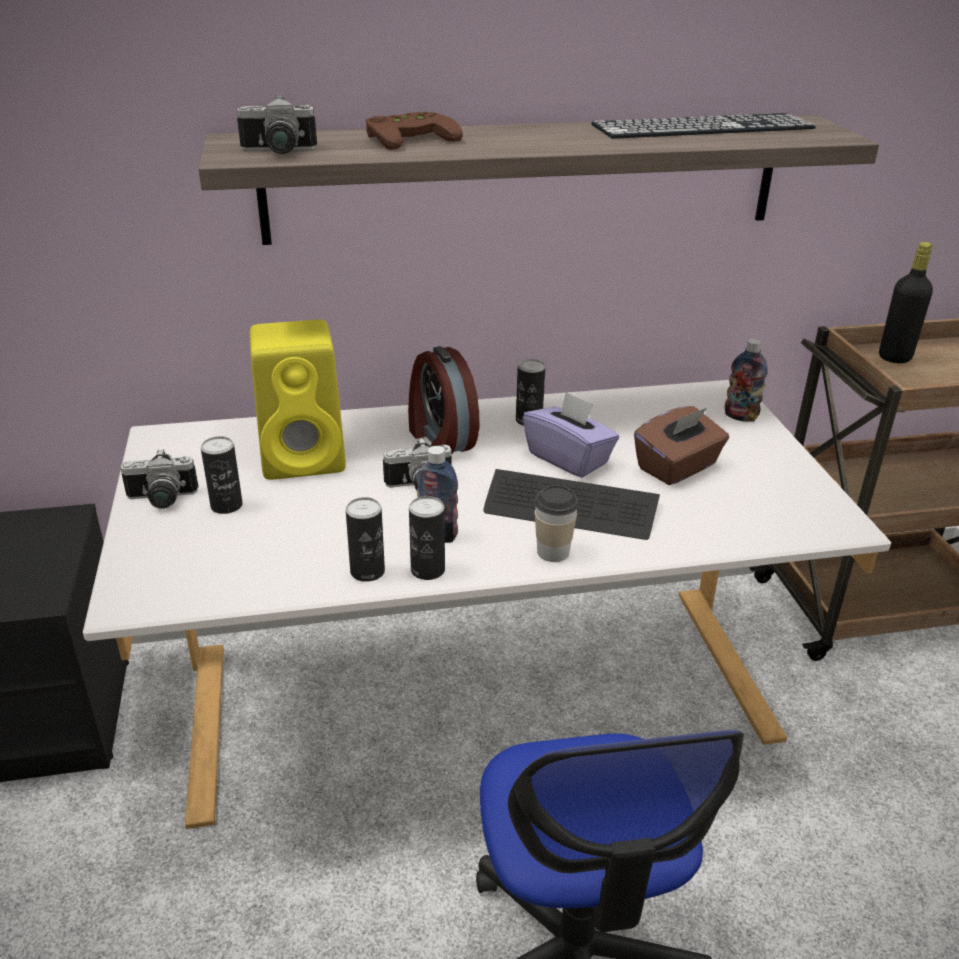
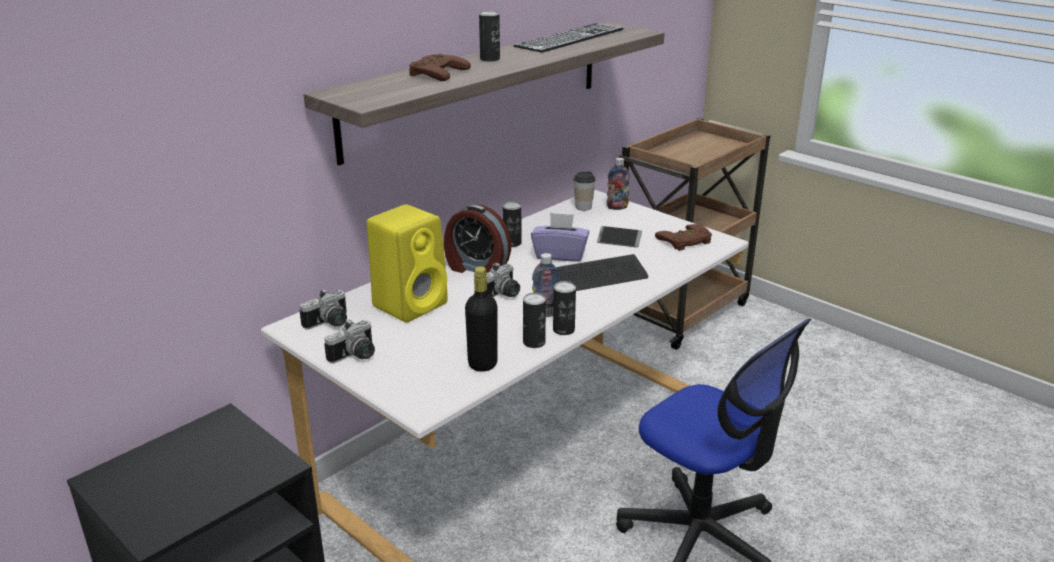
camera: 35 degrees left, 5 degrees down
(226, 505) = (403, 344): can -> can (490, 59)
(278, 152) = (383, 95): camera -> camera (330, 324)
(553, 552) = (612, 299): cup -> cup (583, 207)
(677, 467) = (619, 241): brown tissue box -> phone
(780, 504) = (686, 242): none -> brown game controller
(894, 357) = (666, 154): black bottle -> black bottle (482, 364)

